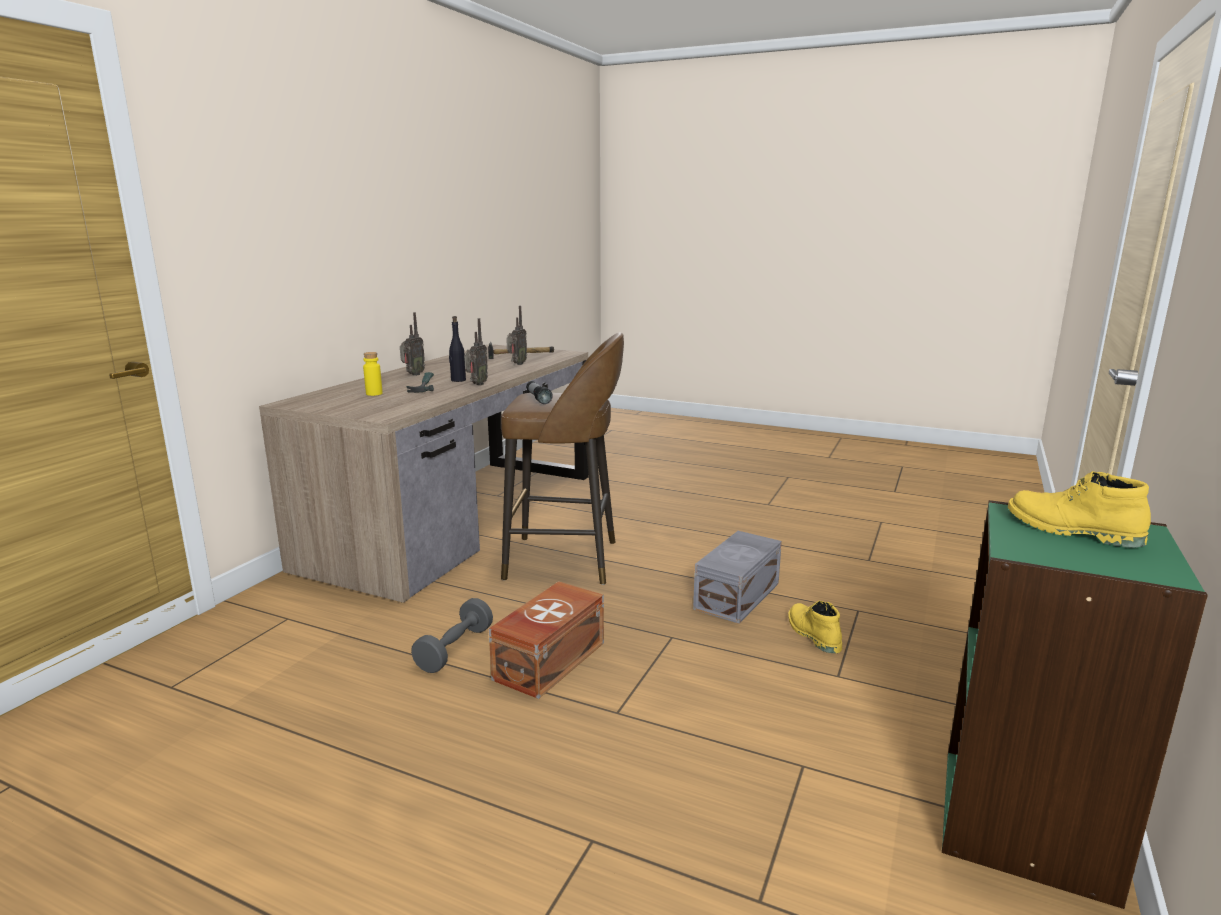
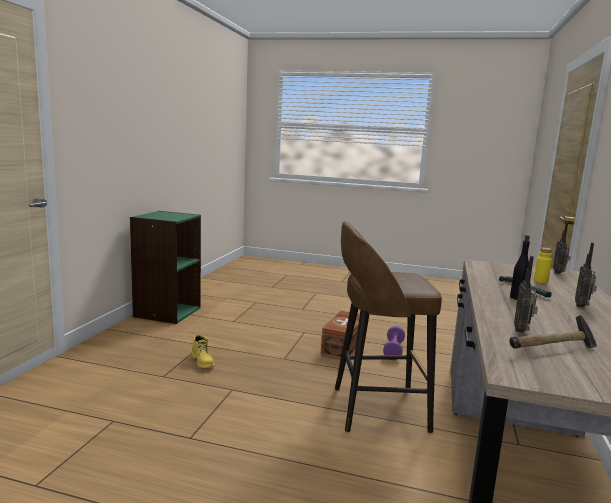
camera: 170 degrees right, 5 degrees down
(454, 649) = (393, 350): grey dumbbell -> purple dumbbell
(476, 385) = (486, 291): radio -> radio (559, 273)
(538, 398) = (407, 277): flashlight -> none
(739, 596) = (240, 383): grey storage box -> none
(1071, 530) = (164, 216): yellow boot -> none

